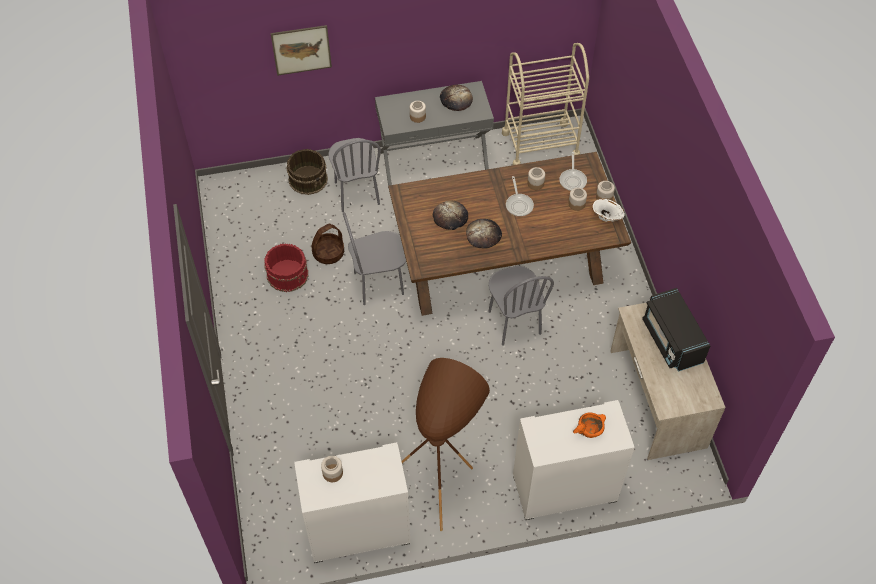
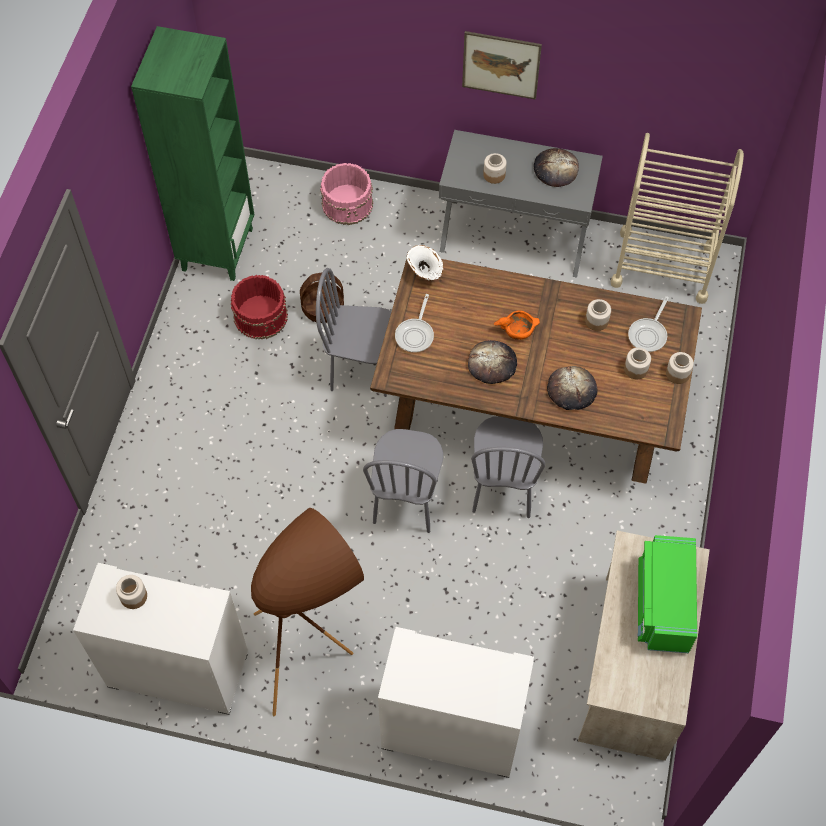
camera: 25 degrees right, 5 degrees up
(231, 241) = (217, 248): none -> green bookcase
(301, 50) = (365, 38): picture -> picture (501, 65)
(308, 179) = (348, 203): brown bucket -> pink bucket
(356, 193) = (396, 243): grey chair -> grey chair (406, 502)
(450, 217) = (463, 324): bread -> bread (571, 390)
(519, 204) = (559, 341): frying pan -> frying pan (415, 334)
(589, 429) = (476, 679): orange bowl -> orange bowl (518, 330)
(606, 219) = (664, 405): white vase -> white vase (425, 275)
(671, 340) = (663, 603): black microwave -> green microwave

